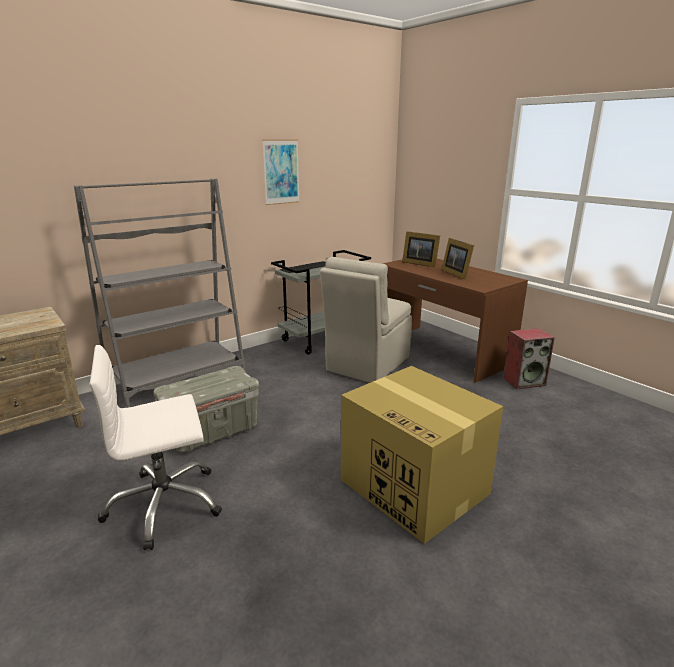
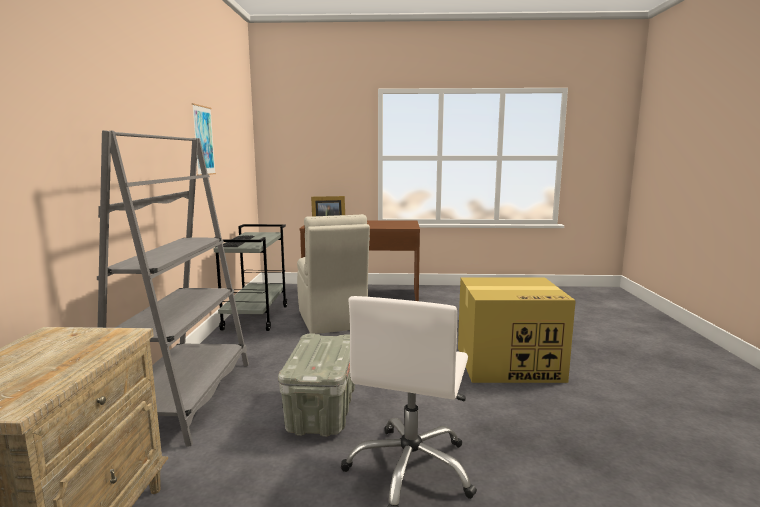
camera: 50 degrees left, 10 degrees down
(456, 273) = (371, 224): picture frame -> none
(524, 381) = (439, 295): speaker -> none

